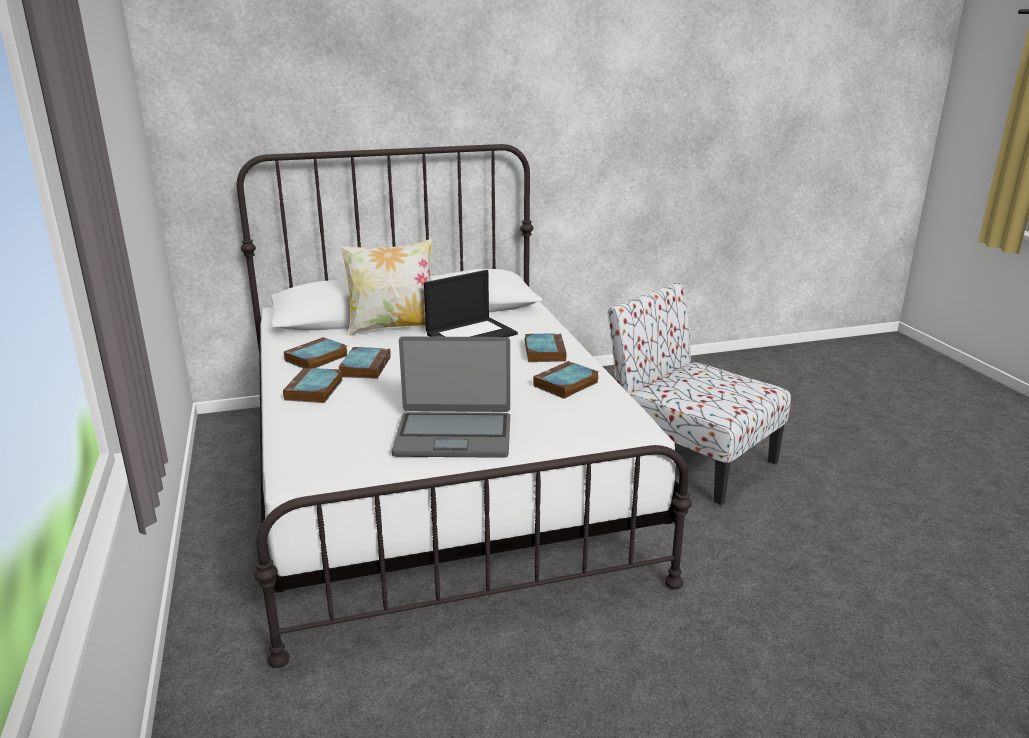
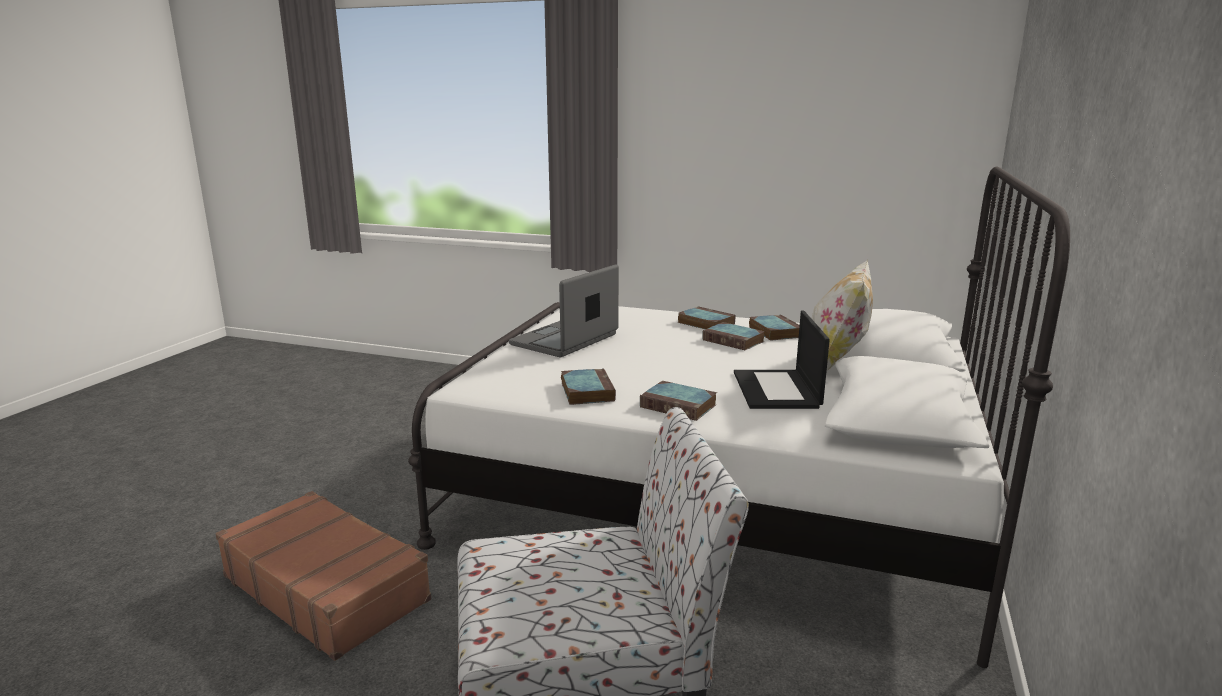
camera: 125 degrees right, 5 degrees down
(779, 600) = (326, 587): none -> brown suitcase

